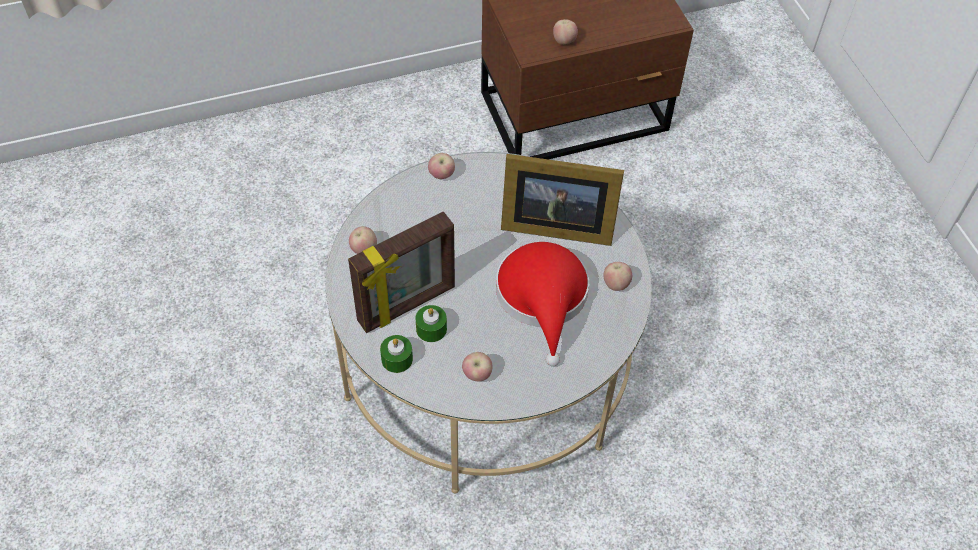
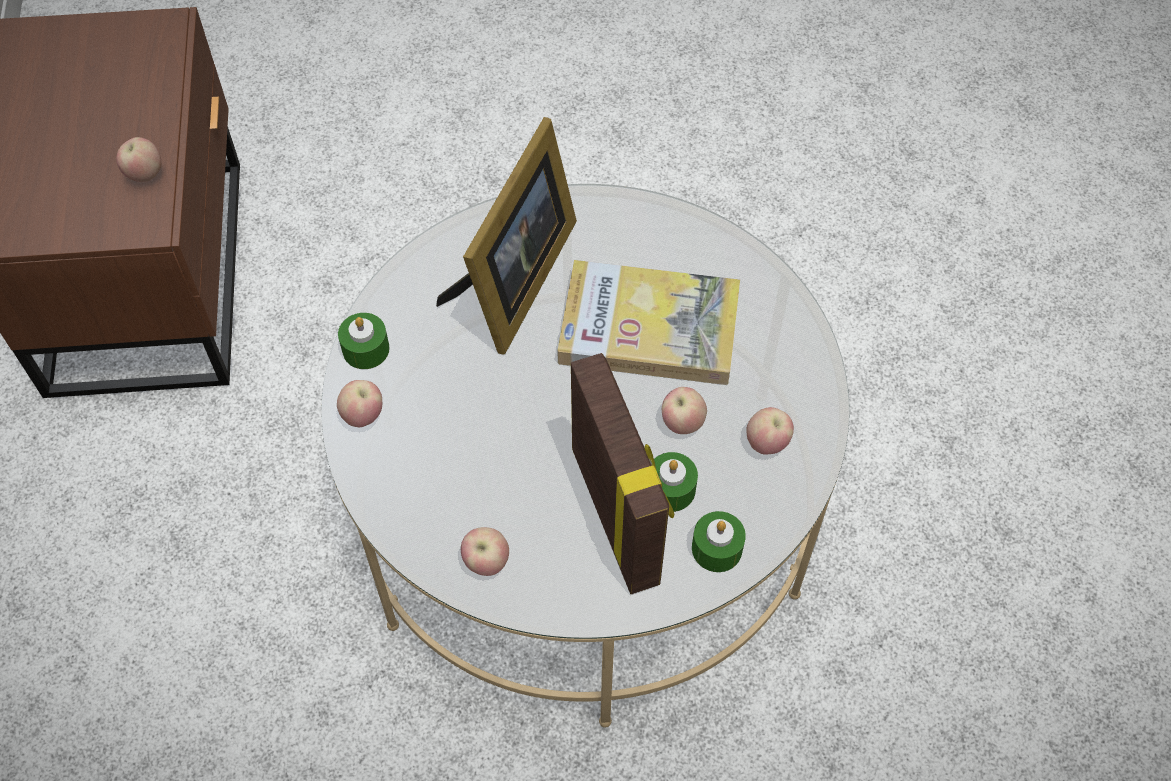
camera: 75 degrees left, 5 degrees up
(485, 166) = (366, 349): none -> green candle
(543, 298) = (649, 327): red hat -> book
(616, 284) = (646, 232): apple -> apple (682, 422)

